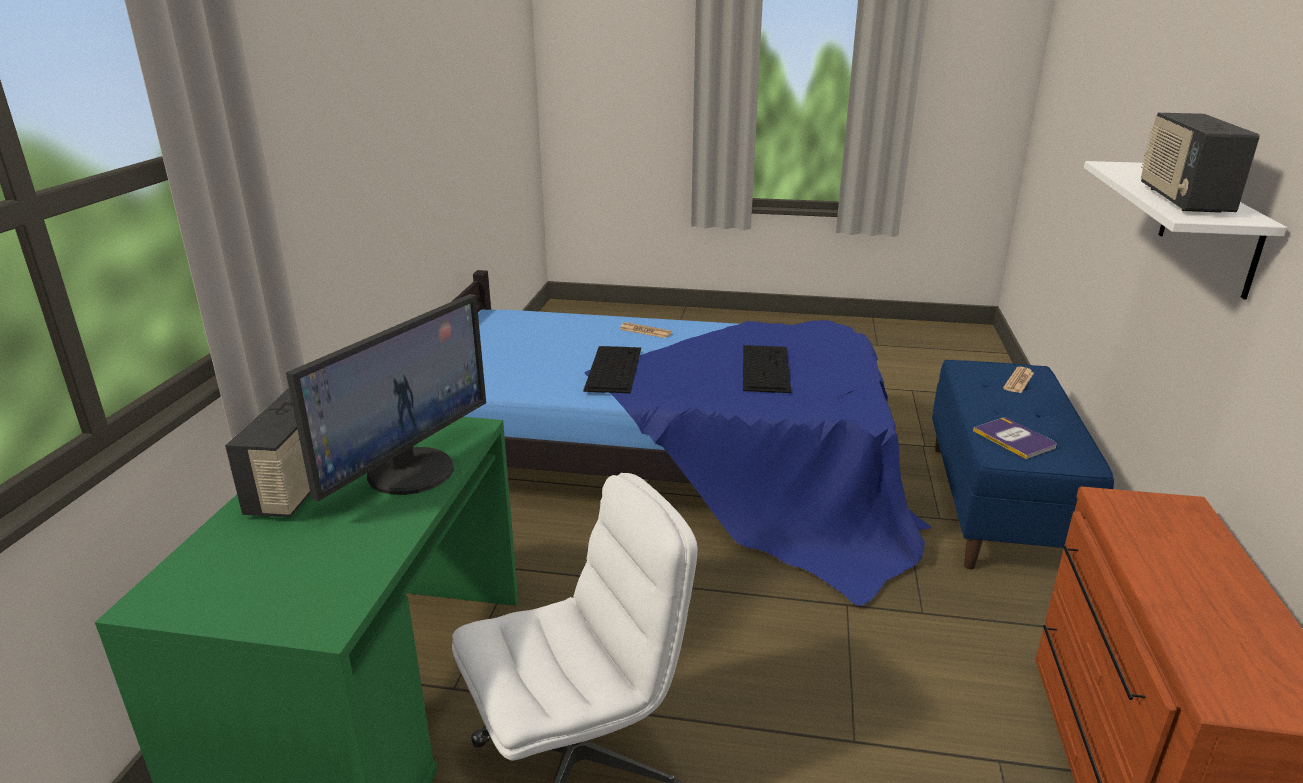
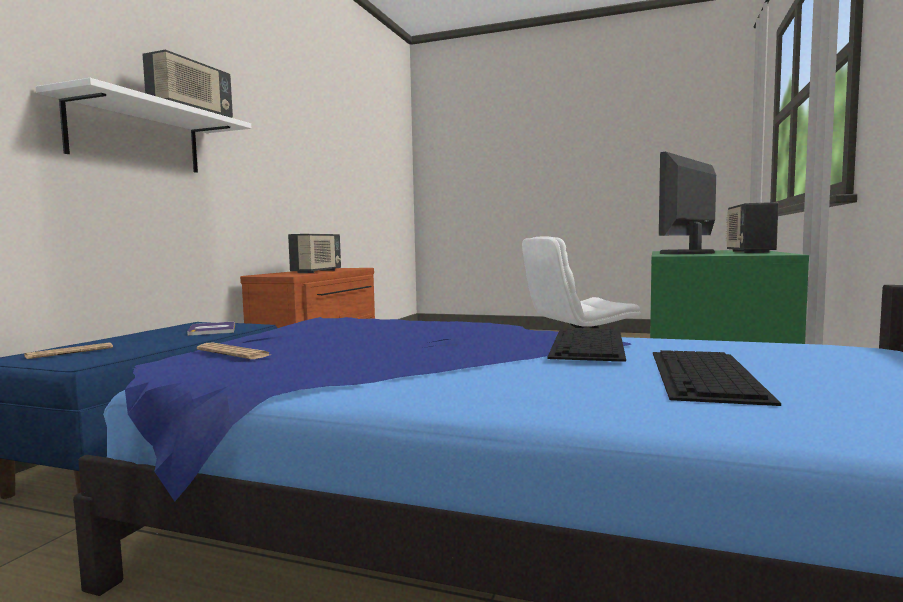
camera: 170 degrees left, 20 degrees down
(645, 331) = (537, 386): newspaper -> newspaper (233, 353)
(765, 367) = (376, 334): keyboard -> keyboard (706, 375)
(1159, 565) = (317, 271): none -> radio

